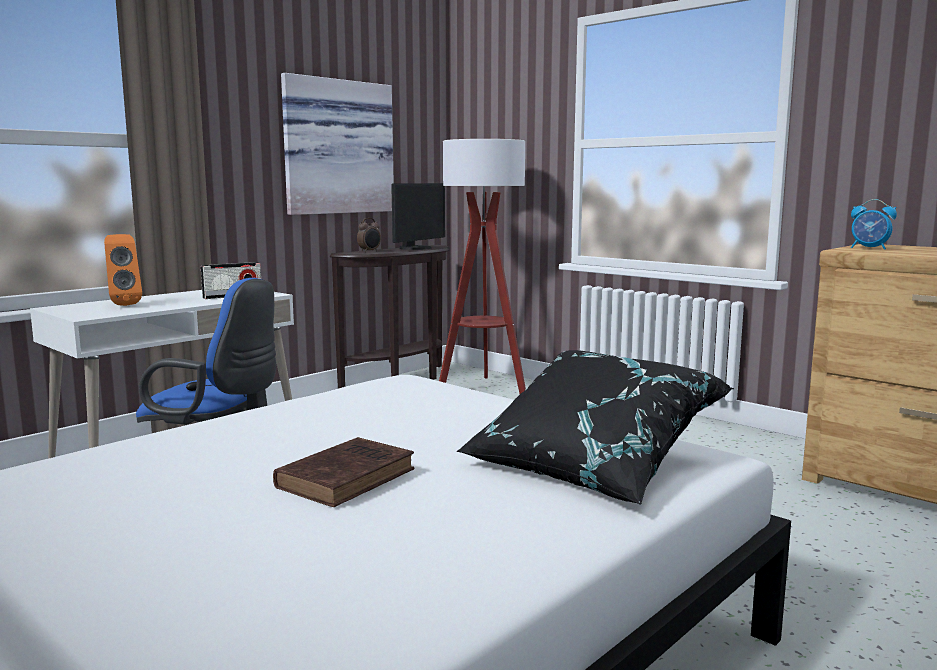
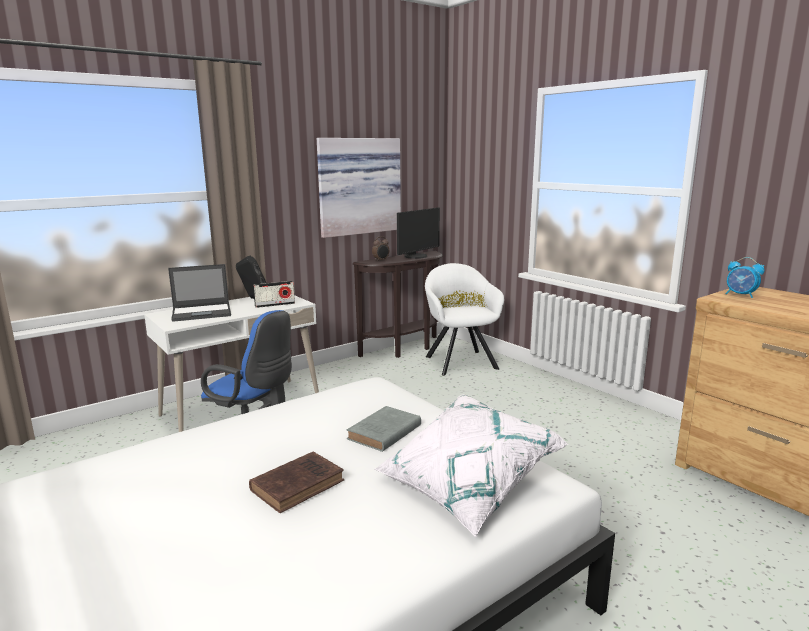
camera: 10 degrees right, 5 degrees up
(124, 305) = (202, 312): orange speaker -> laptop
(196, 292) = (253, 298): none -> black speaker
(445, 423) = (383, 433): none -> grey book
(483, 389) = (460, 361): floor lamp -> white armchair
(590, 465) = (465, 486): black pillow -> white pillow

